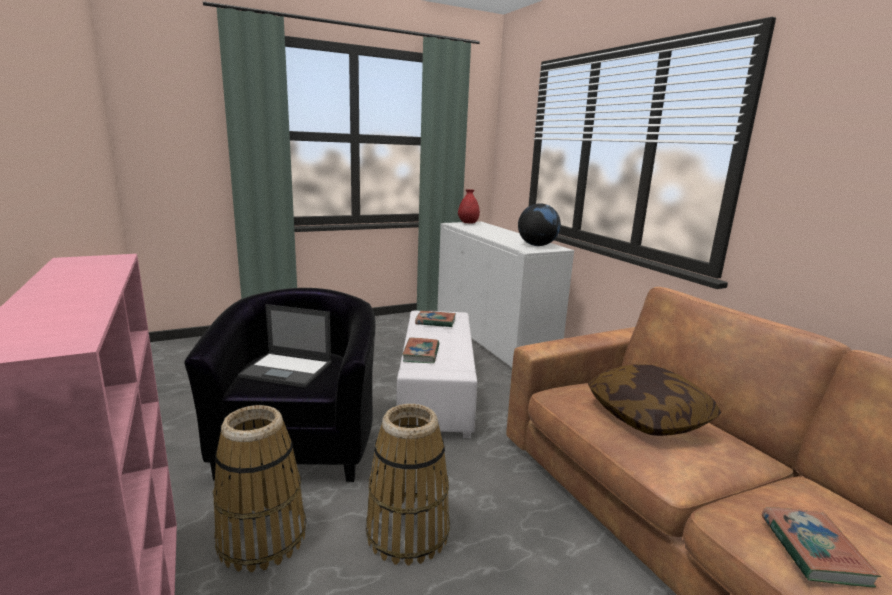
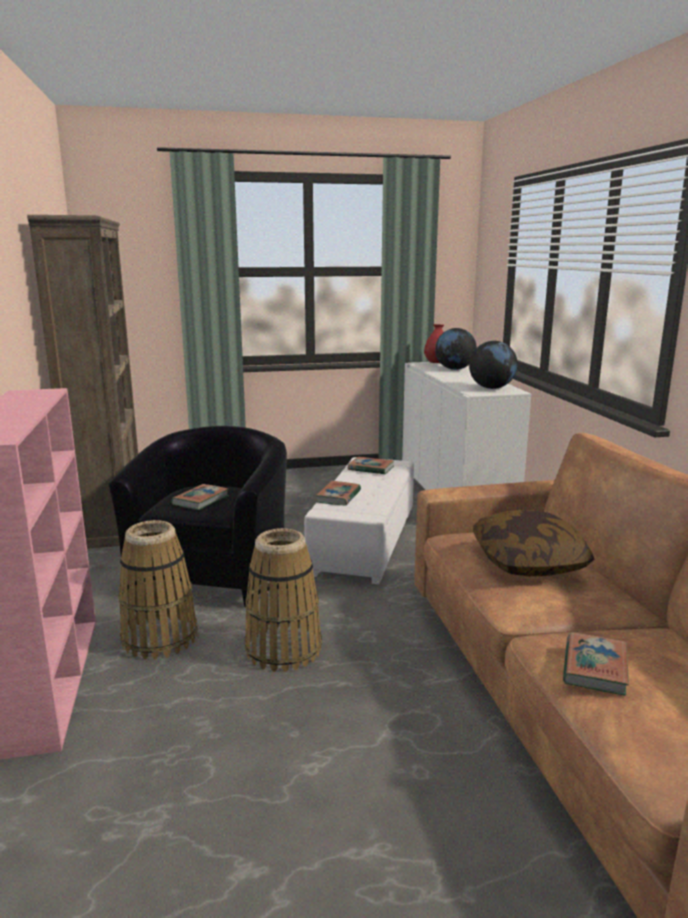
camera: 15 degrees right, 0 degrees up
(170, 399) = (112, 529): none -> brown bookcase
(288, 370) = (200, 500): laptop -> book
(488, 228) = (454, 369): none -> globe

